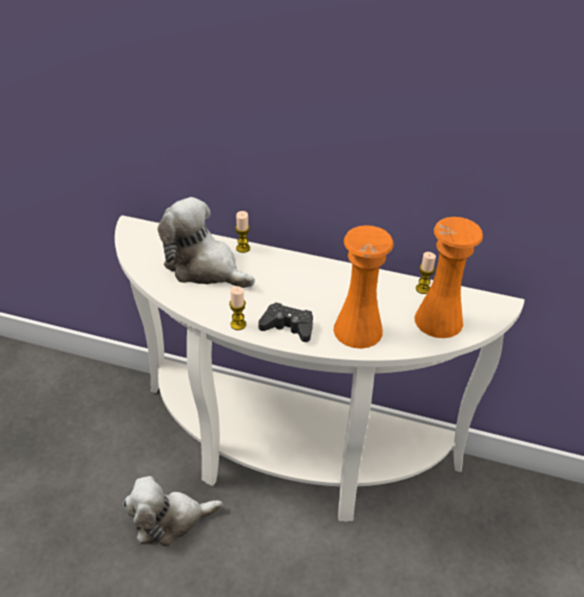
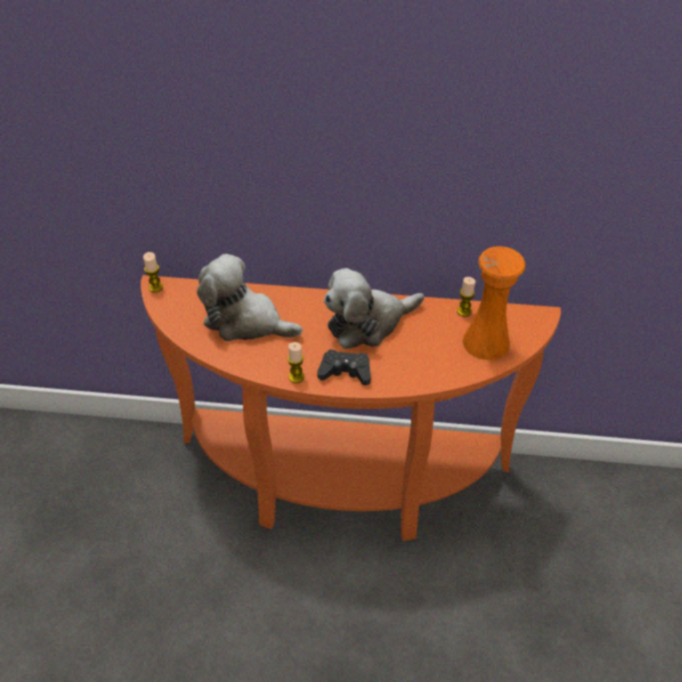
camera: 10 degrees left, 5 degrees up
(169, 520) = (237, 570): plush toy -> plush toy (368, 323)
(243, 248) = (278, 294): candle -> candle (155, 287)
(289, 457) = (340, 486): white console table -> orange console table
(358, 330) = (412, 364): orange vase -> none

